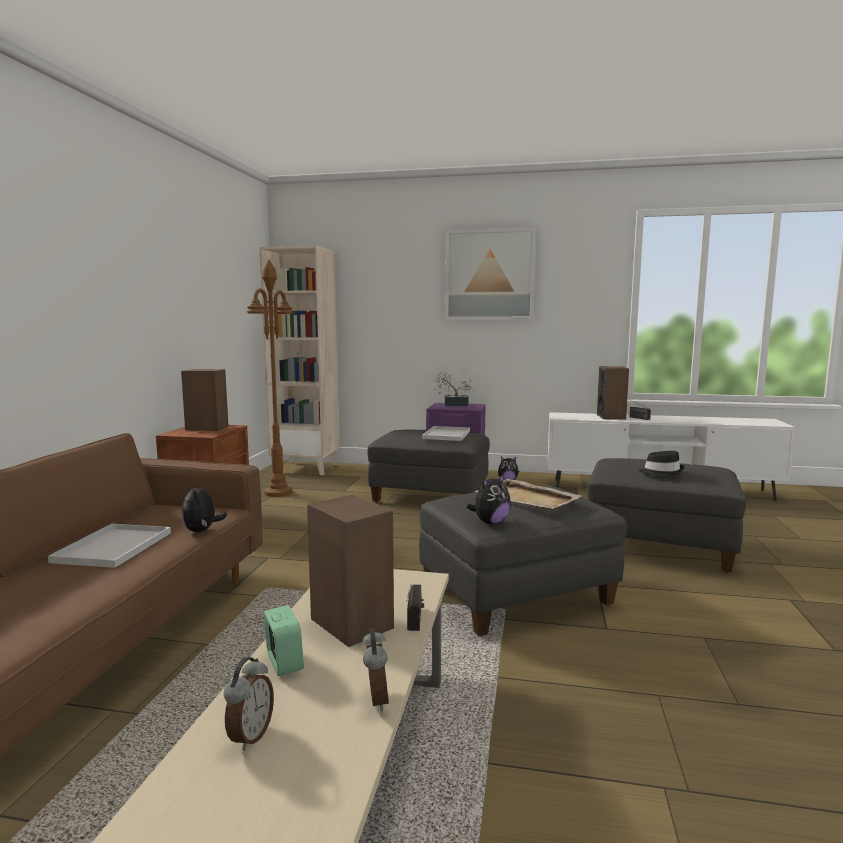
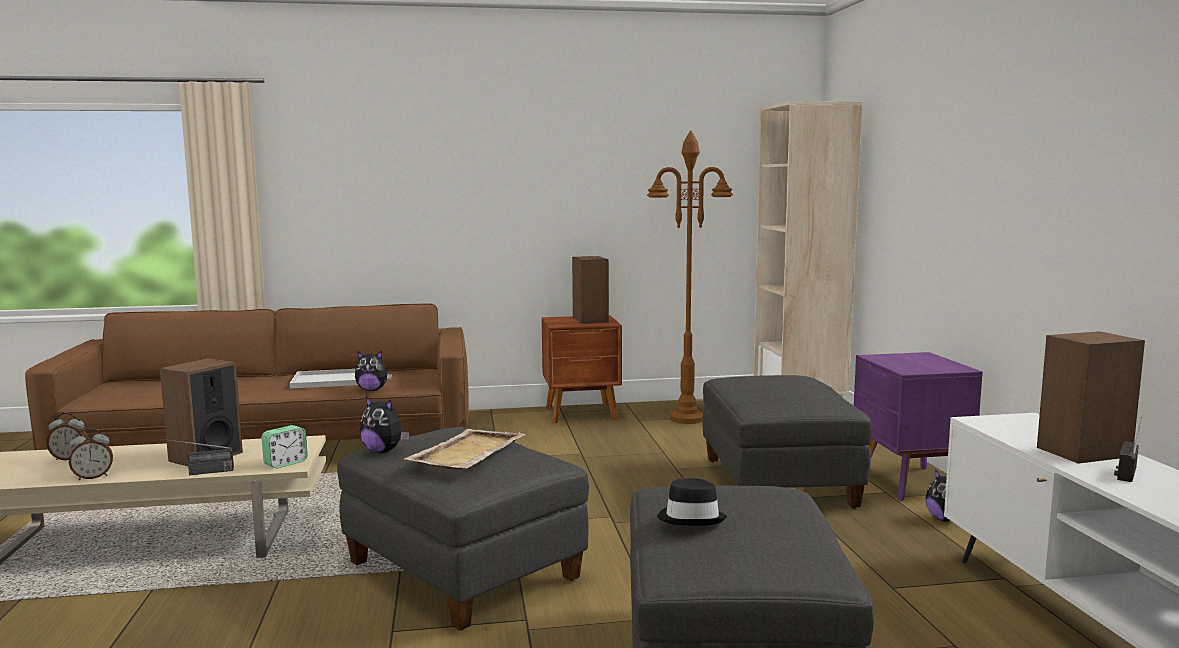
camera: 70 degrees right, 0 degrees up
(202, 531) = (372, 390): plush toy -> plush toy turned 150 degrees counterclockwise
(284, 662) = (151, 451): alarm clock -> alarm clock (285, 463)
(447, 435) = (784, 394): white tray -> none
(453, 404) = (927, 359): potted plant -> none
(489, 275) = (1013, 126): picture -> none

